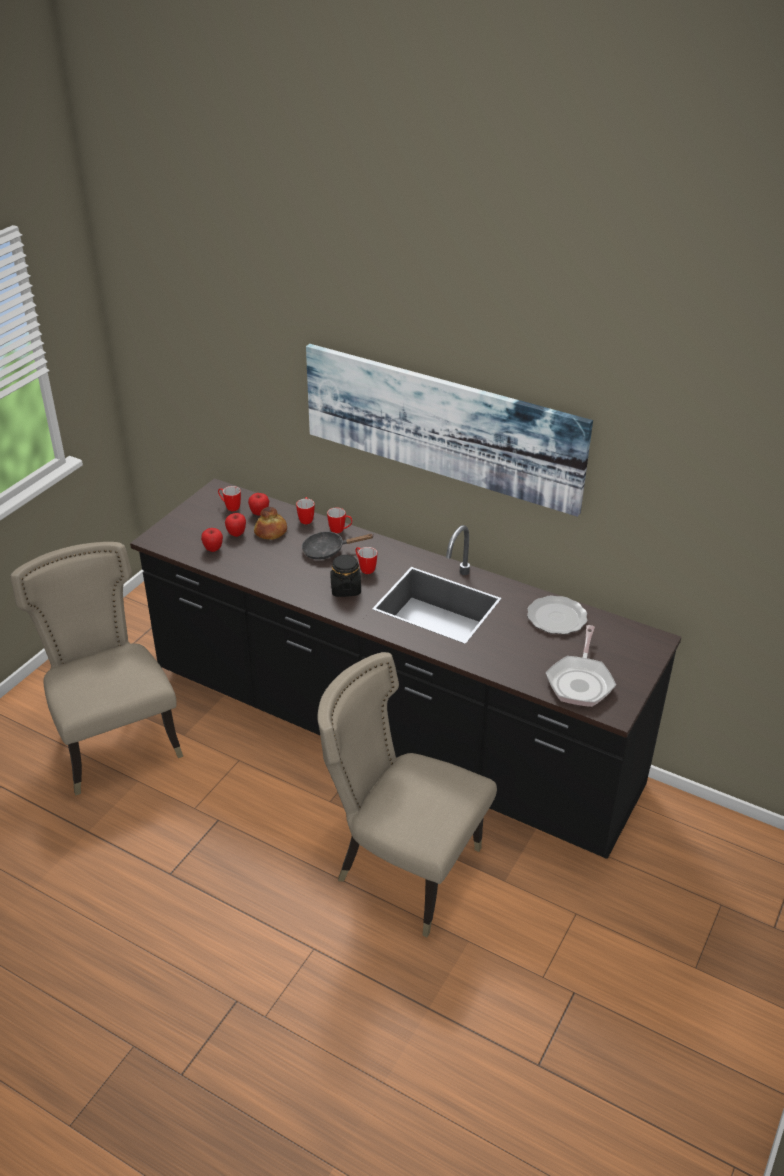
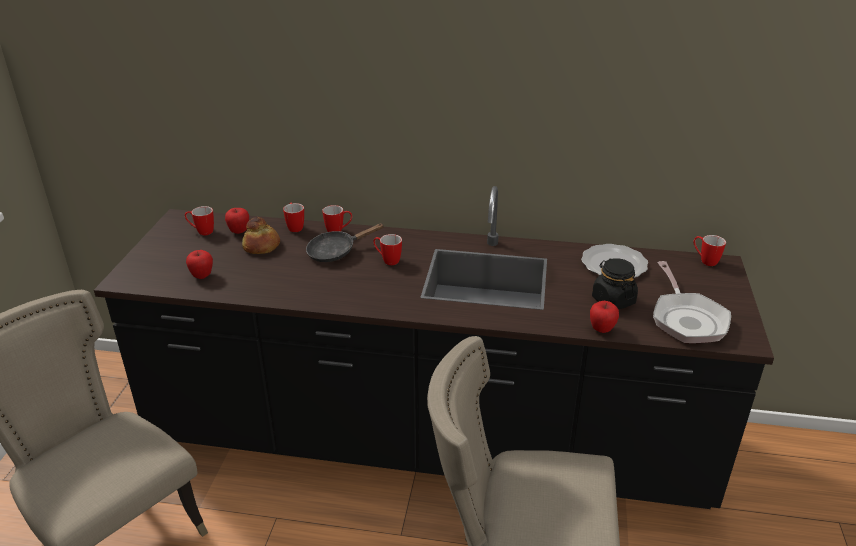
camera: 20 degrees left, 5 degrees down
(236, 534) = (222, 256): apple -> apple (601, 329)
(345, 589) = (378, 284): black jar -> black jar (613, 300)
(441, 426) = (452, 79): picture -> none
(643, 633) = (704, 261): none -> mug

